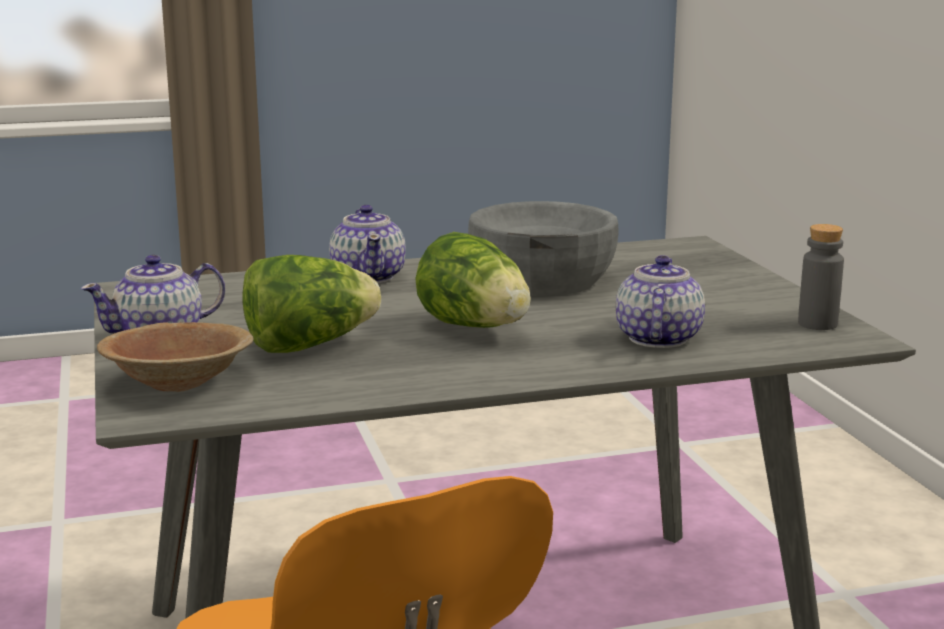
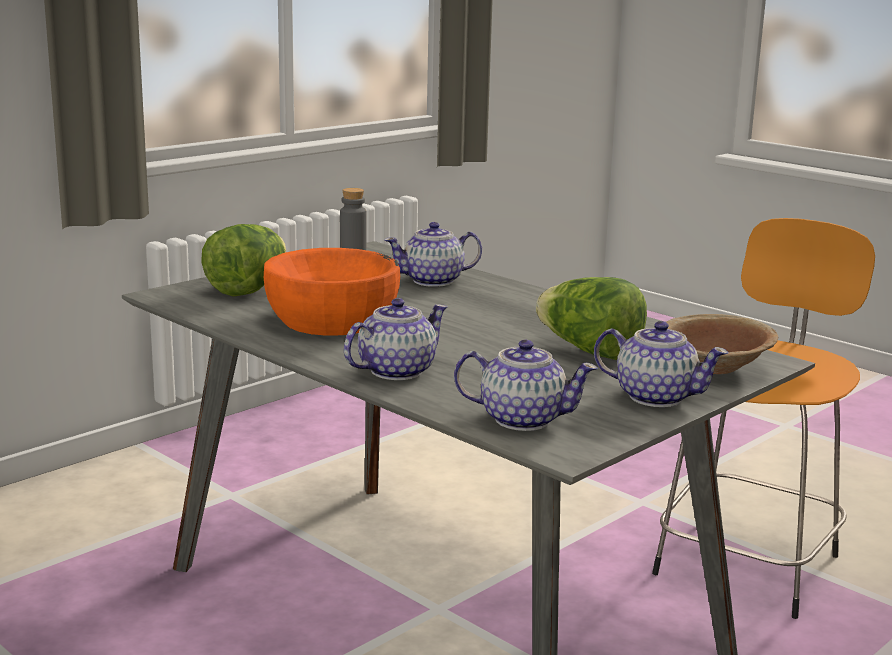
camera: 120 degrees left, 0 degrees up
(204, 289) = (521, 419): none -> teapot
(476, 327) = (478, 319): lettuce -> lettuce (248, 289)
(542, 280) = (332, 320): grey bowl -> orange bowl

